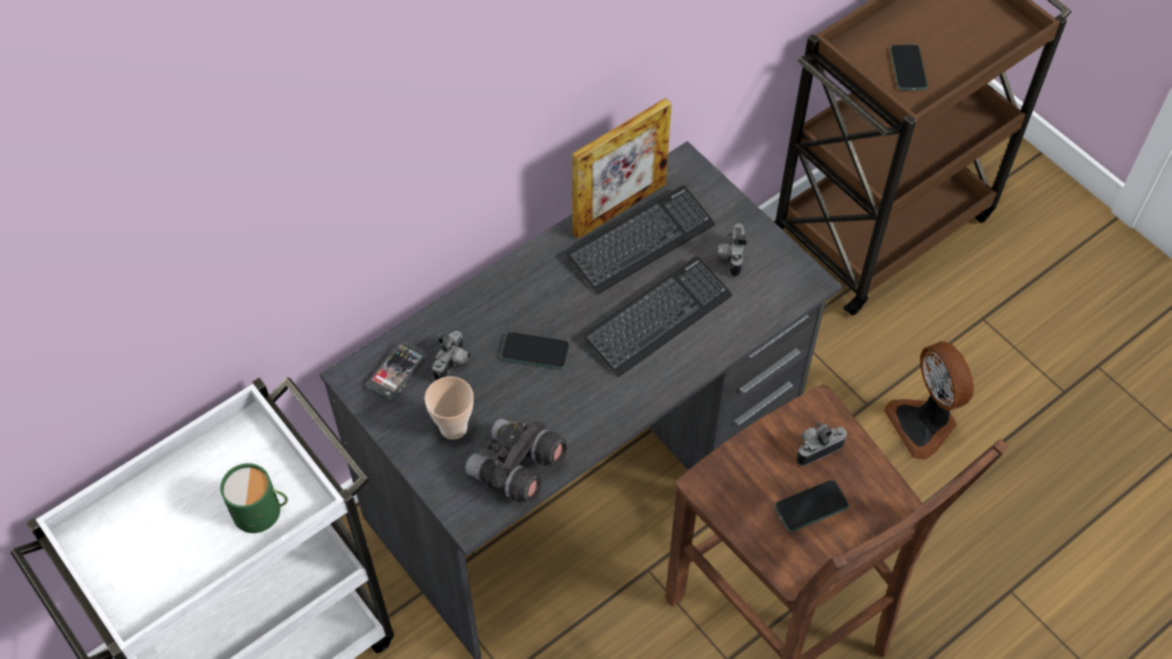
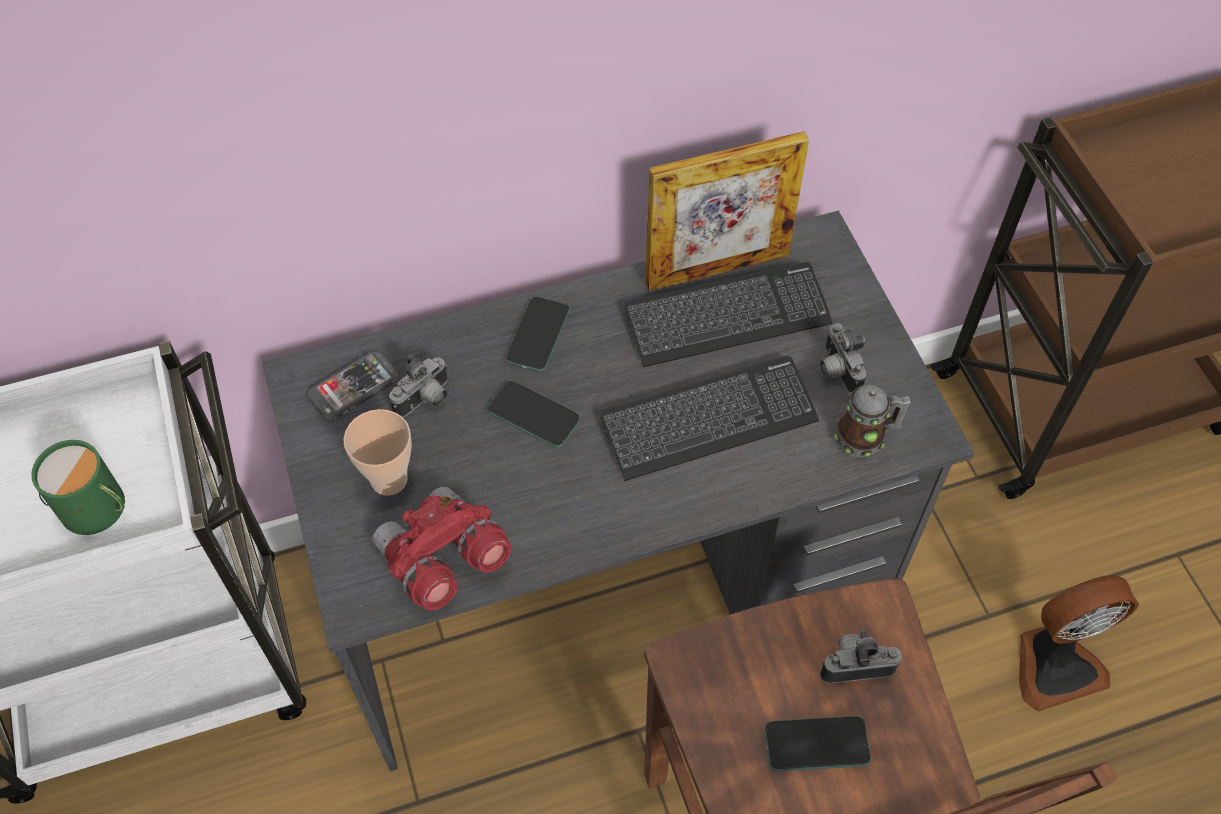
camera: 20 degrees right, 0 degrees up
(517, 470) = (442, 561): grey binoculars -> red binoculars
(730, 257) = (836, 371): camera -> camera turned 45 degrees counterclockwise
(767, 296) = (865, 436): none -> mug
(908, 68) = (1167, 196): phone -> phone (538, 335)
(924, 424) = (1054, 664): fan -> fan turned 105 degrees counterclockwise

